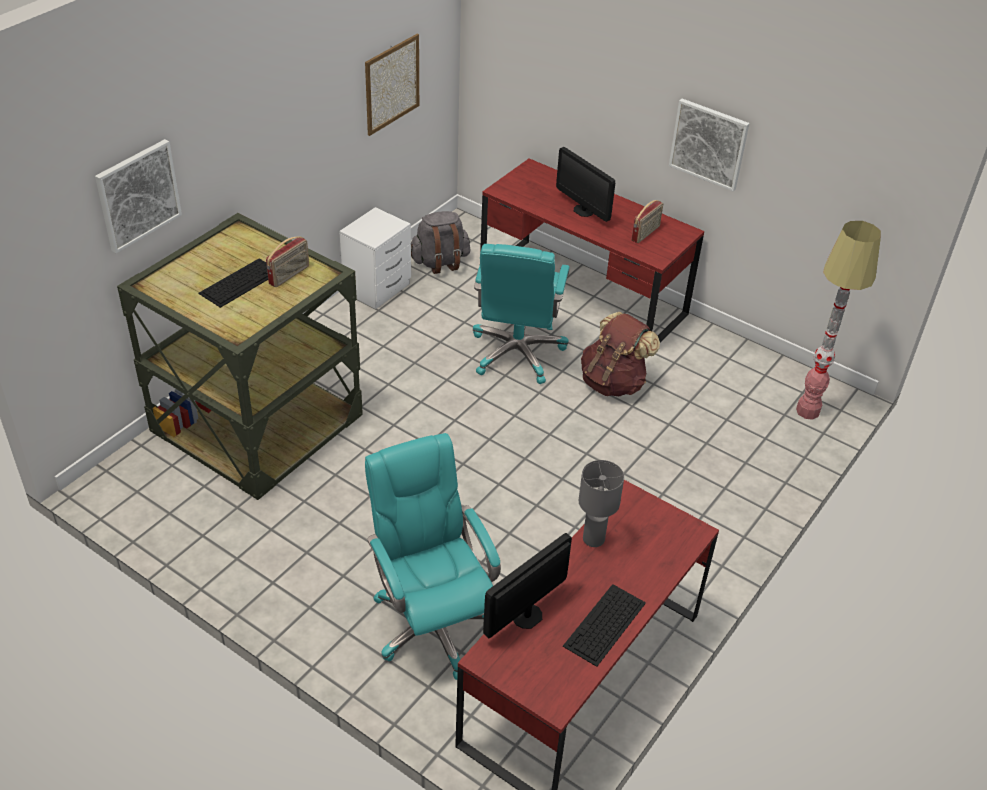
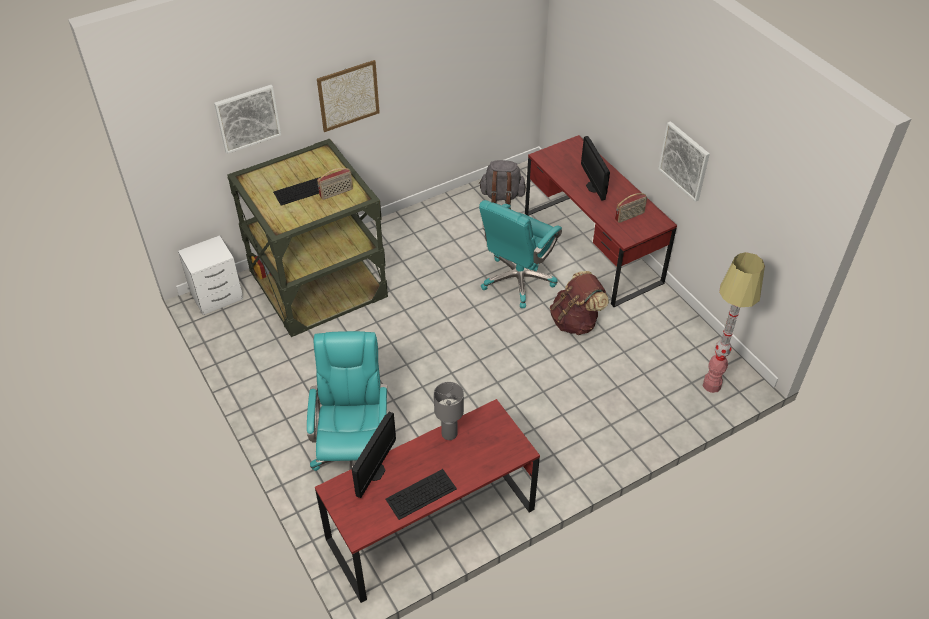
camera: 25 degrees right, 5 degrees up
(378, 288) = (448, 206): white nightstand -> white nightstand (218, 296)
(392, 83) = (476, 62): picture -> picture (348, 95)
(527, 616) = (375, 471): monitor -> monitor turned 135 degrees clockwise

